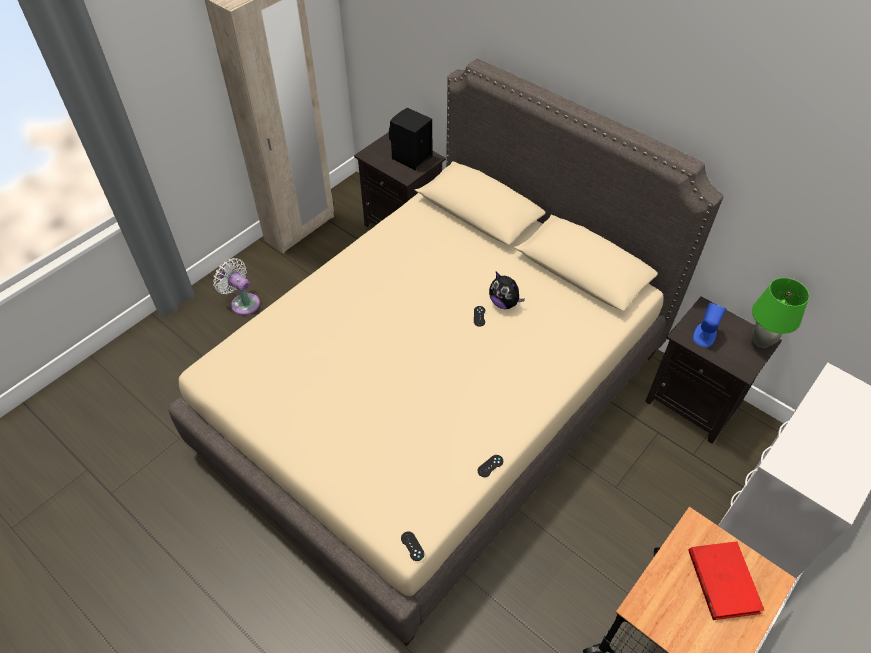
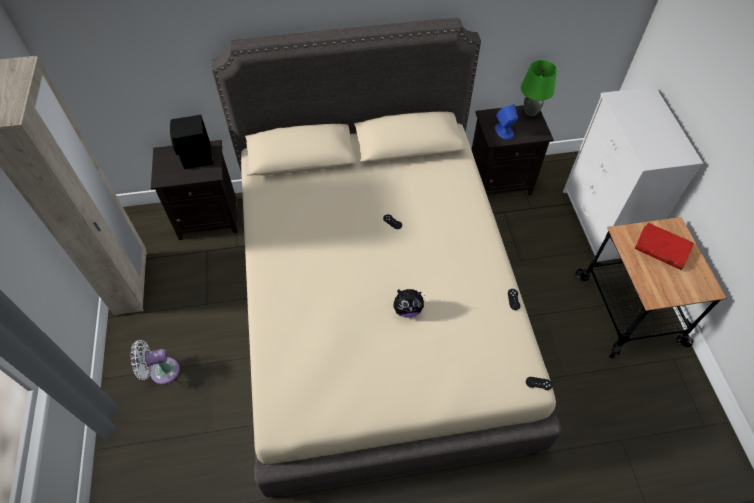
camera: 50 degrees left, 5 degrees up
(504, 303) = (395, 201): plush toy -> plush toy (407, 309)

